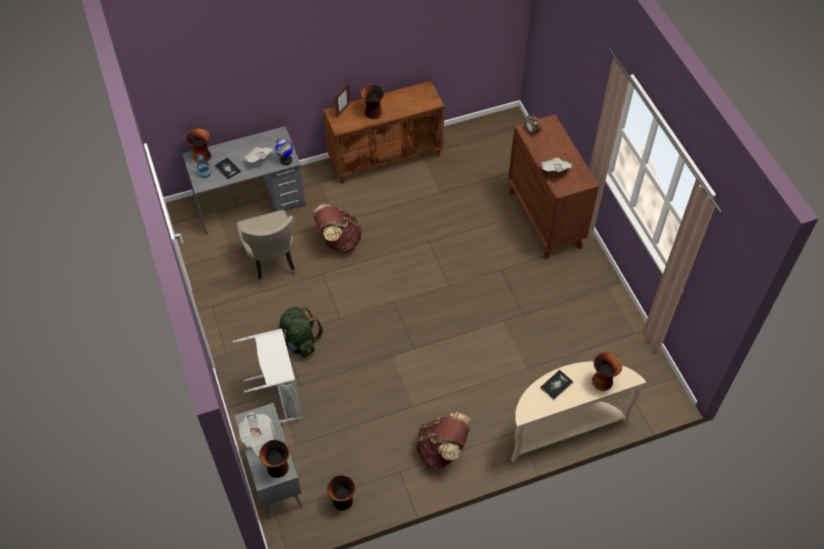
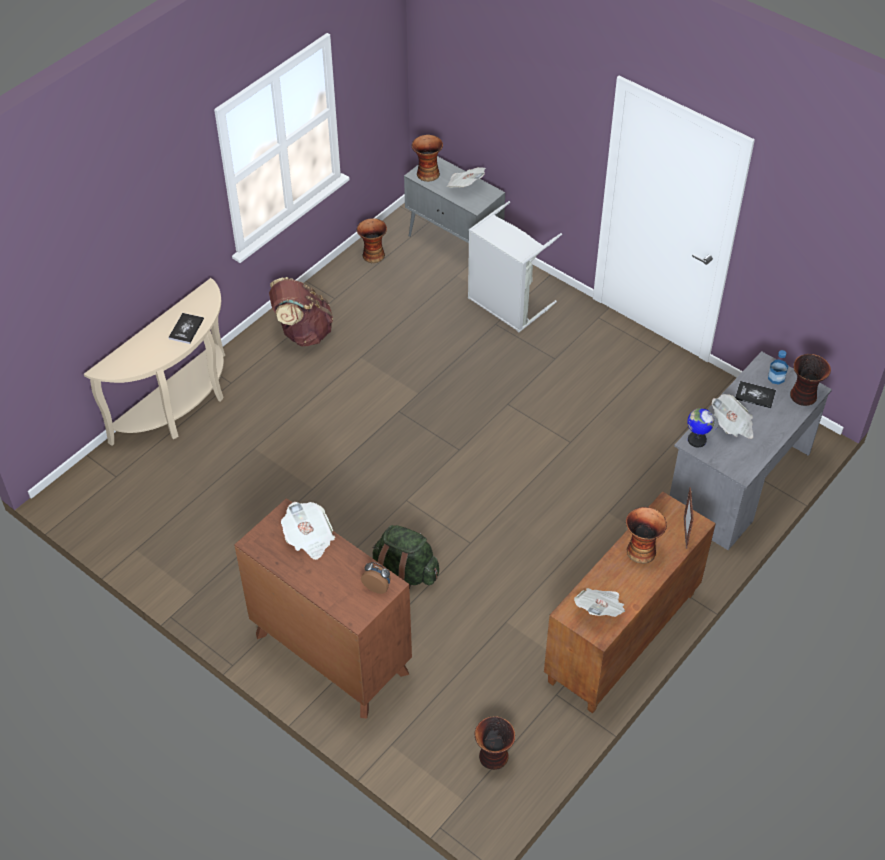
camera: 150 degrees right, 5 degrees down
(272, 264) = (638, 424): beige chair -> none
(299, 341) = (531, 361): green backpack -> green backpack (404, 574)
(338, 241) = (585, 489): brown backpack -> none
(417, 97) = (600, 609): none -> newspaper
(602, 381) = (135, 354): vase -> vase (493, 757)

